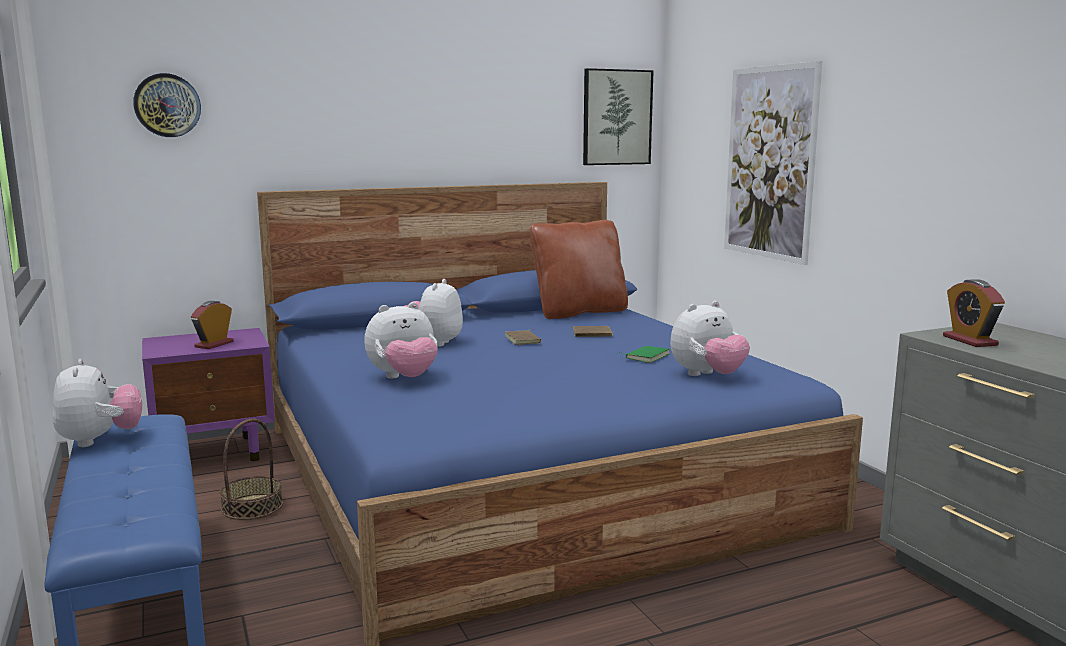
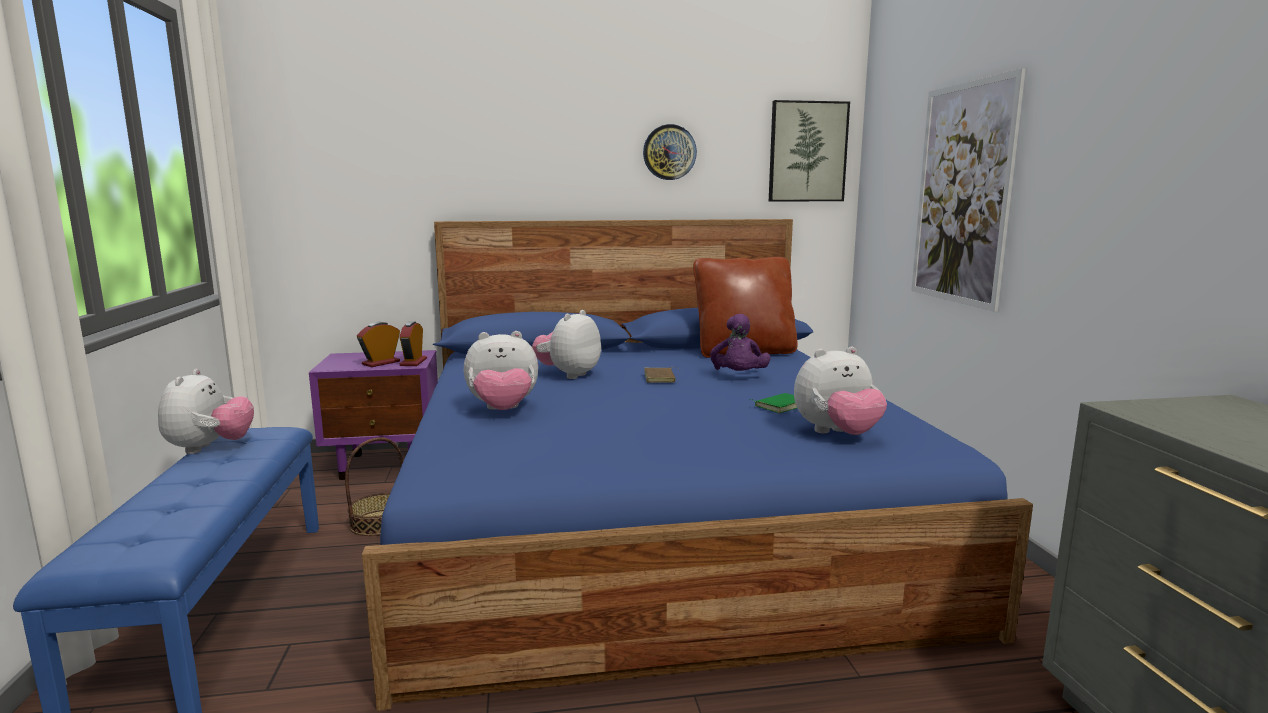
camera: 15 degrees right, 0 degrees up
(167, 105) = (355, 139): wall clock -> wall clock (669, 152)
(592, 334) = (738, 376): brown book -> purple plush toy
(969, 340) = (1184, 420): alarm clock -> alarm clock (413, 362)

